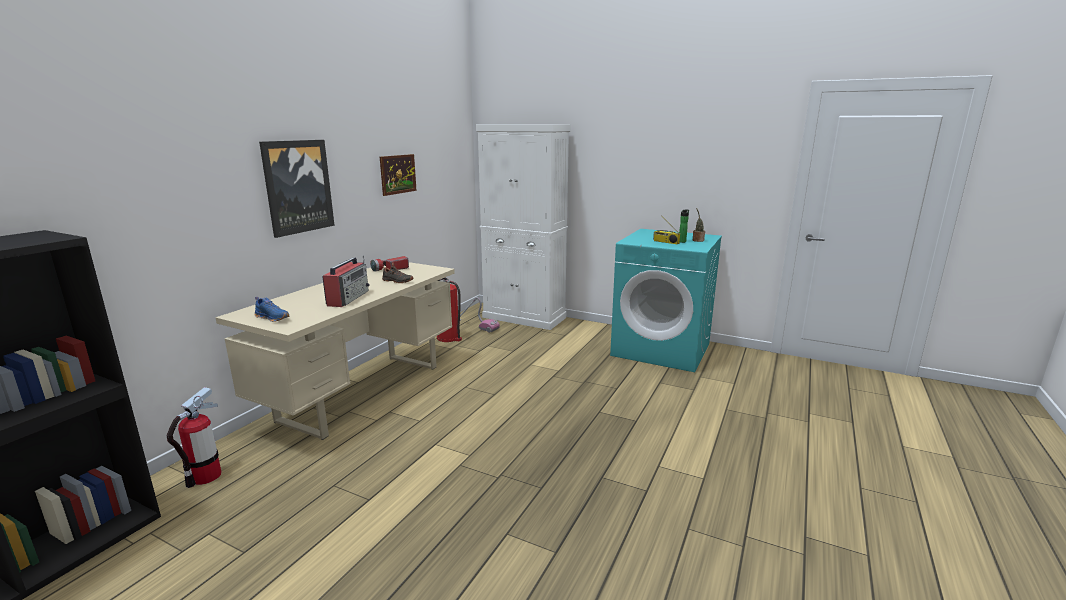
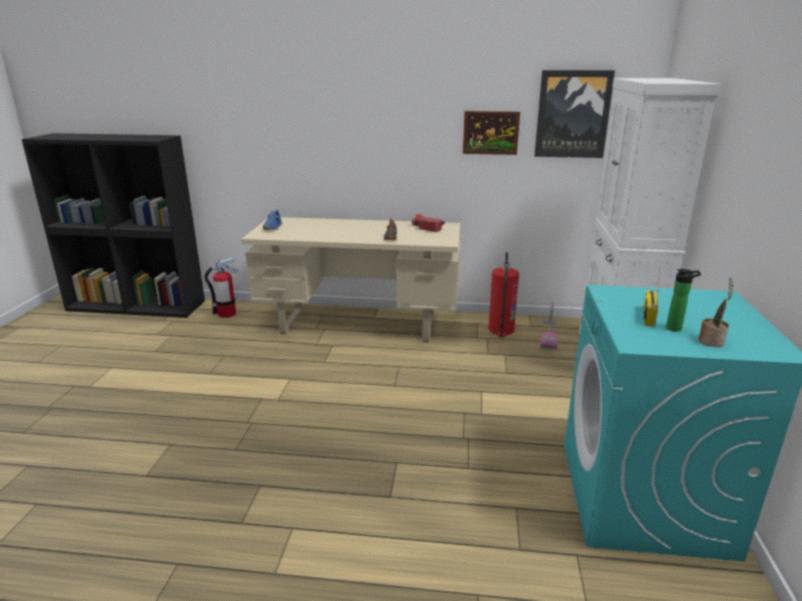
camera: 70 degrees right, 5 degrees up
(298, 187) = (357, 131): picture -> picture (572, 114)
(348, 298) = (331, 234): radio -> none

